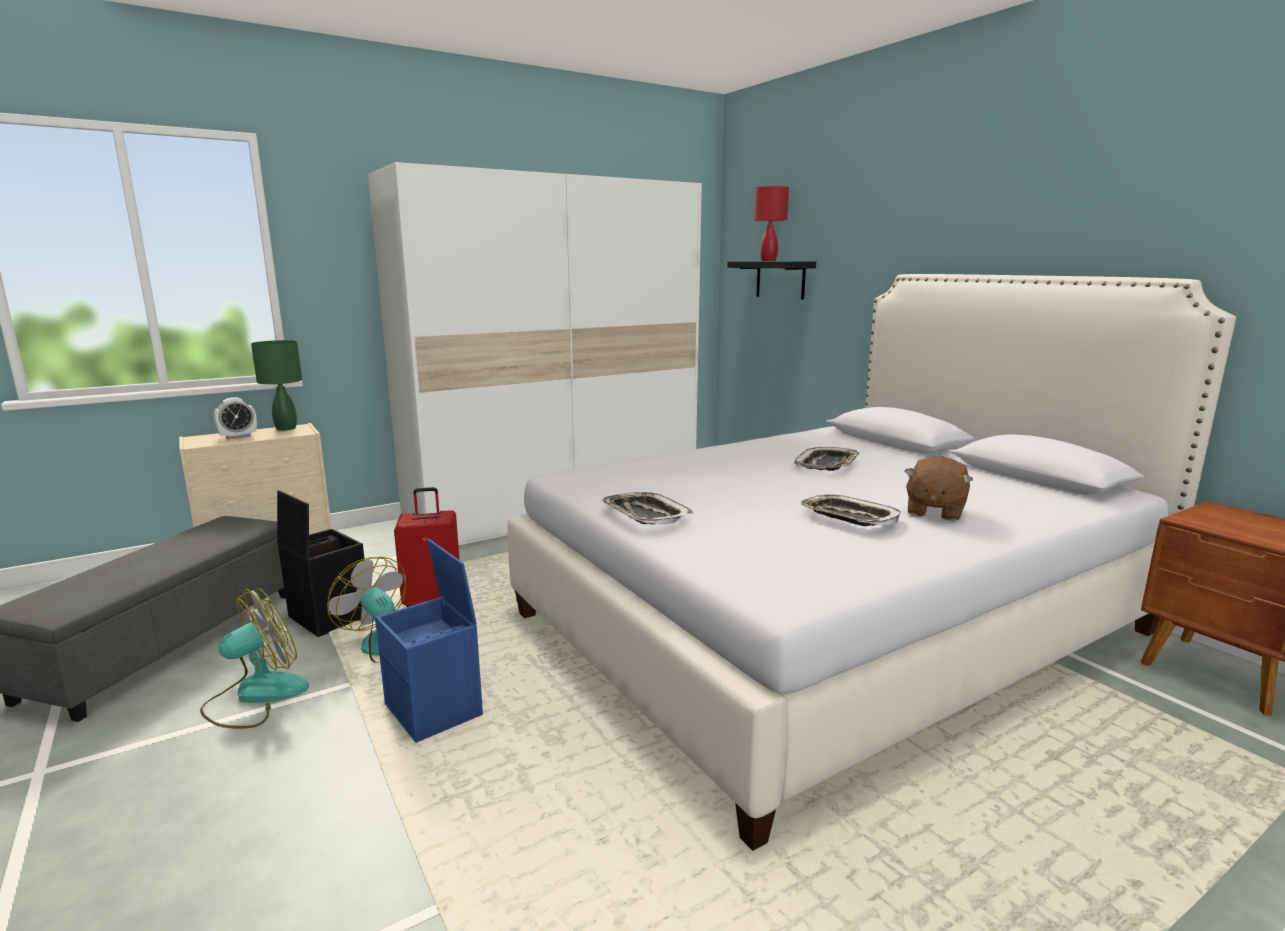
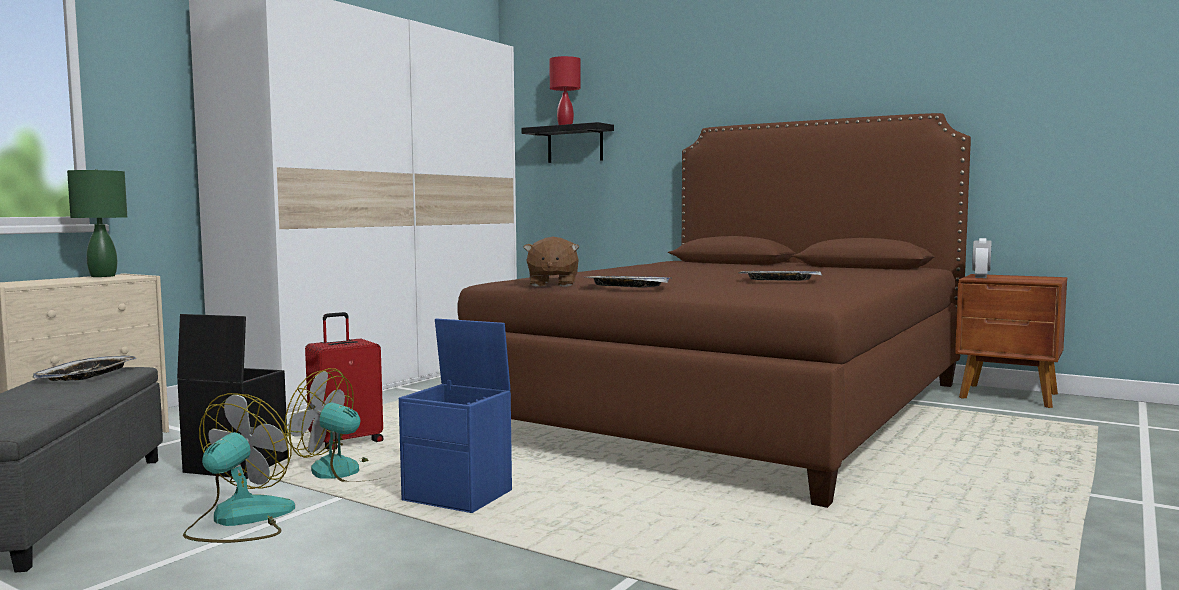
camera: 25 degrees left, 10 degrees down
(238, 437) = (55, 281): alarm clock -> alarm clock (980, 277)
(827, 464) = (710, 269): tray -> tray (88, 375)
(830, 622) = (734, 407): white bed -> brown bed
(934, 511) = (829, 277): brown plush toy -> brown plush toy (552, 284)

